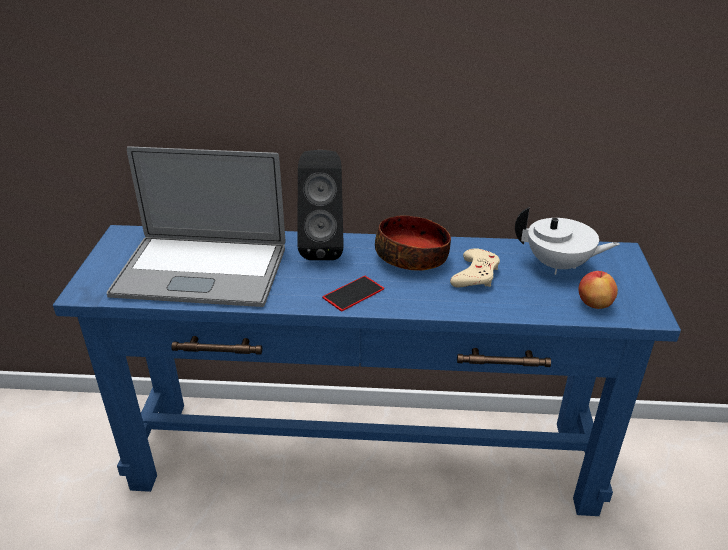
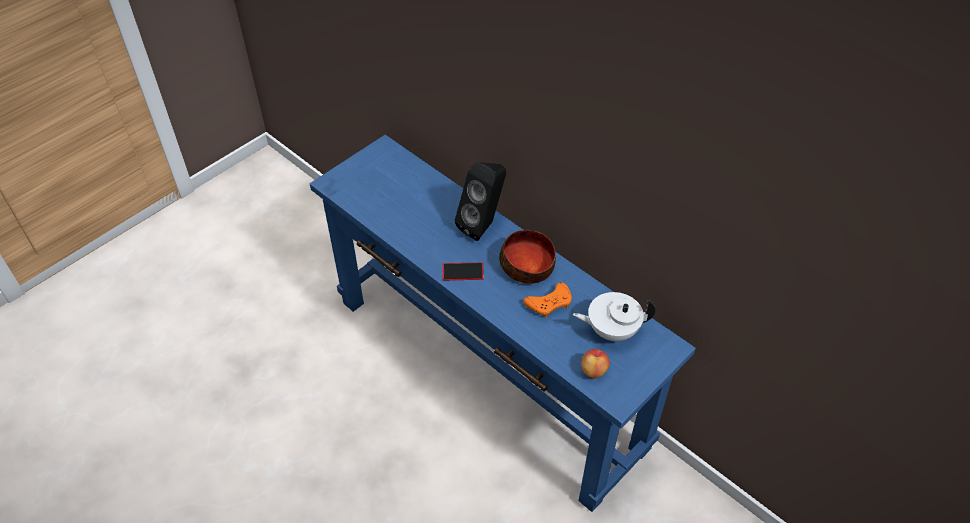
camera: 40 degrees right, 15 degrees up
(201, 271) = (399, 203): laptop -> none
(475, 274) = (549, 303): beige game controller -> orange game controller
(558, 265) = (611, 330): white teapot -> white teapot turned 120 degrees clockwise

